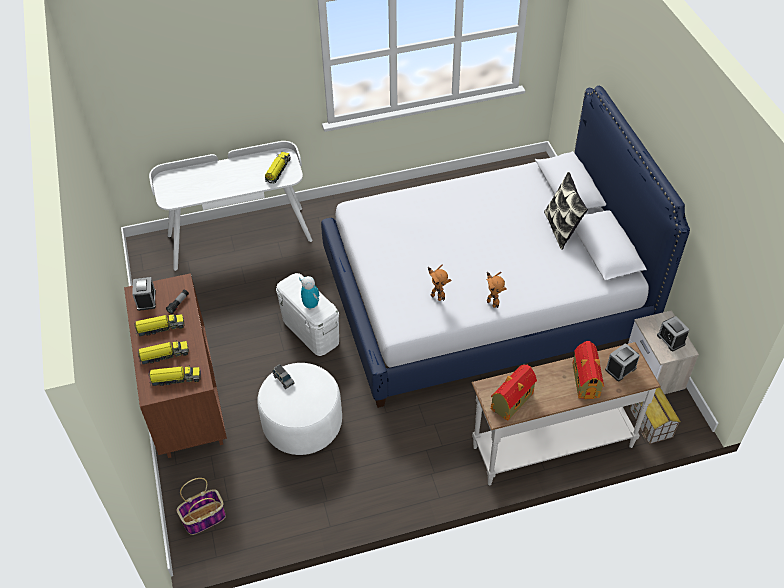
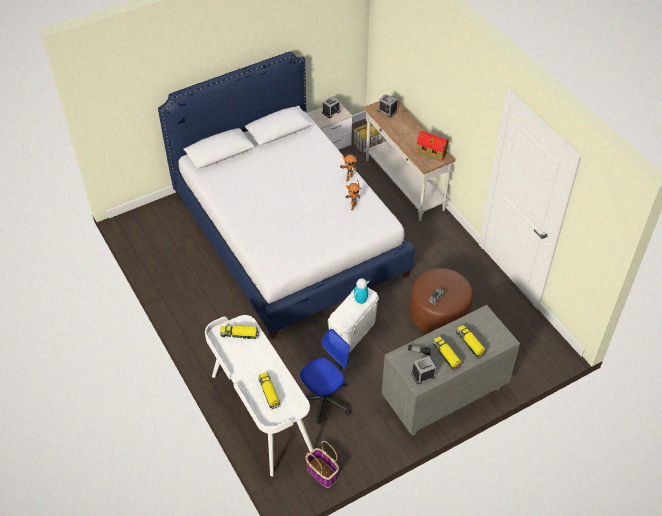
camera: 105 degrees left, 0 degrees up
(175, 379) = (488, 329): toy truck -> toy truck (269, 393)
(186, 397) = (444, 396): brown dresser -> grey dresser
(203, 519) = (535, 351): basket -> basket (322, 473)
(232, 289) = (325, 399): none -> office chair
(302, 424) = (438, 315): white ottoman -> brown ottoman
(561, 229) = (265, 152): pillow -> none
(585, 379) = (401, 124): toy house -> none

